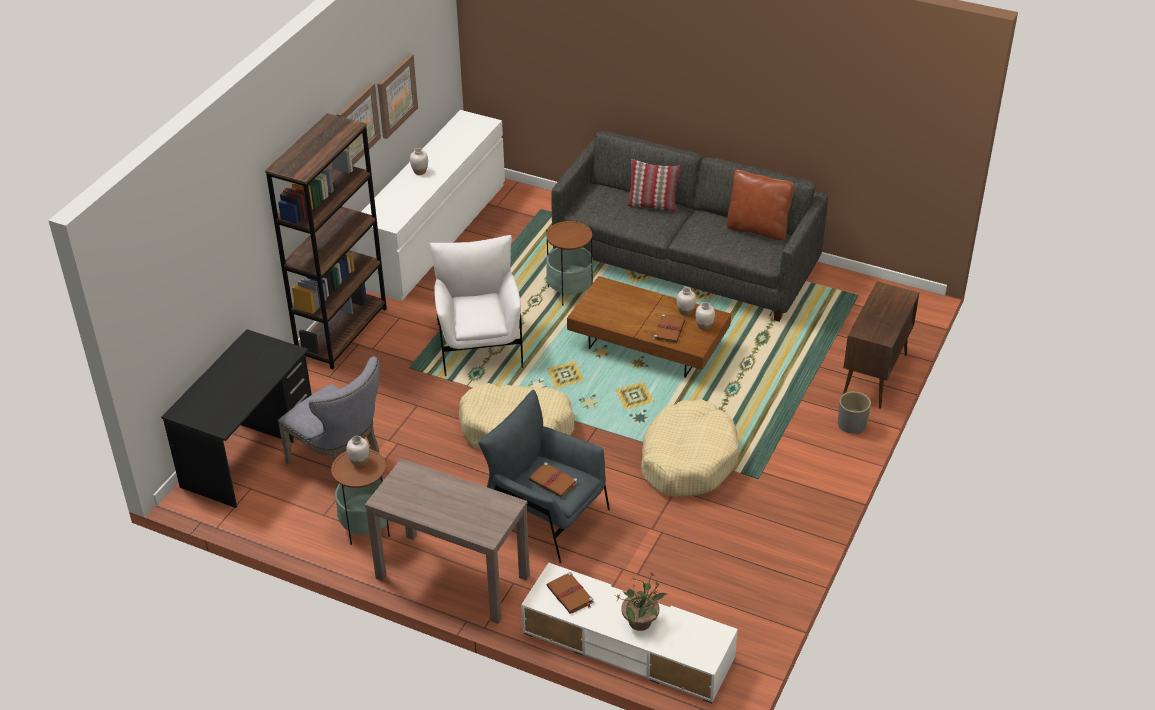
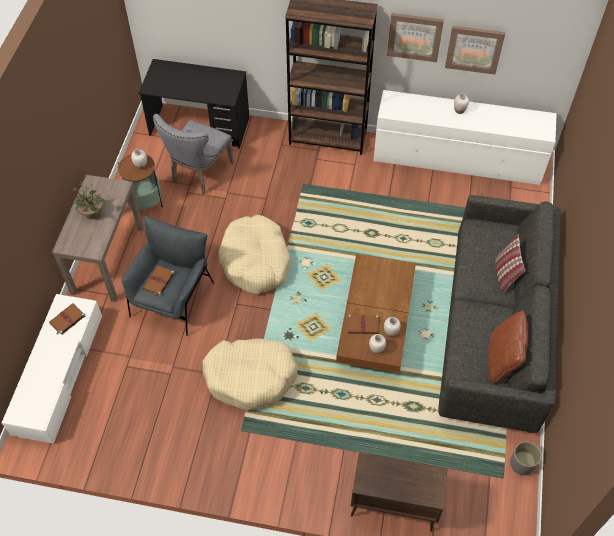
camera: 75 degrees right, 15 degrees up
(479, 345) = (340, 217): white armchair -> none
(570, 292) = (423, 258): side table -> none
(641, 621) = (46, 367): potted plant -> potted plant (92, 213)
(852, 425) = (323, 494): grey planter -> grey planter (522, 464)

